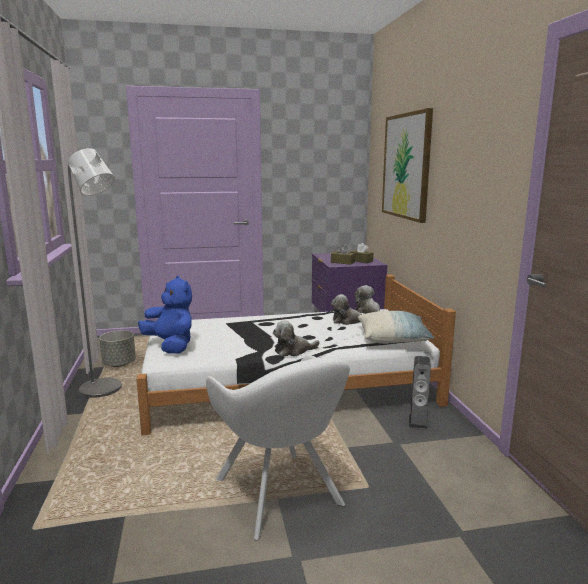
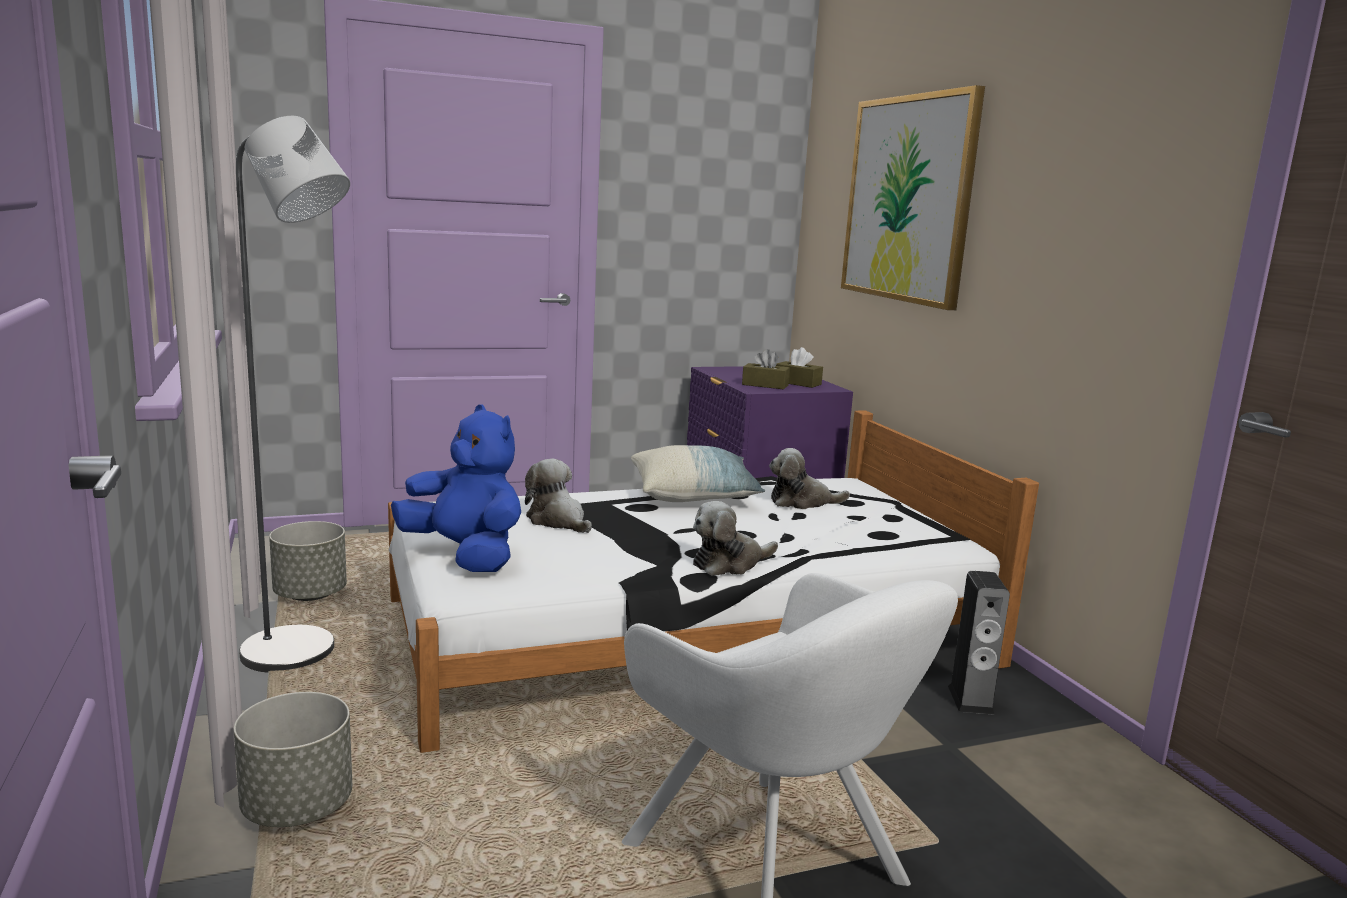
camera: 10 degrees left, 0 degrees up
(80, 456) = (296, 807): none -> grey planter
(369, 311) = (828, 483): plush toy -> plush toy (558, 521)
(393, 339) = (908, 537): pillow -> pillow (694, 495)

